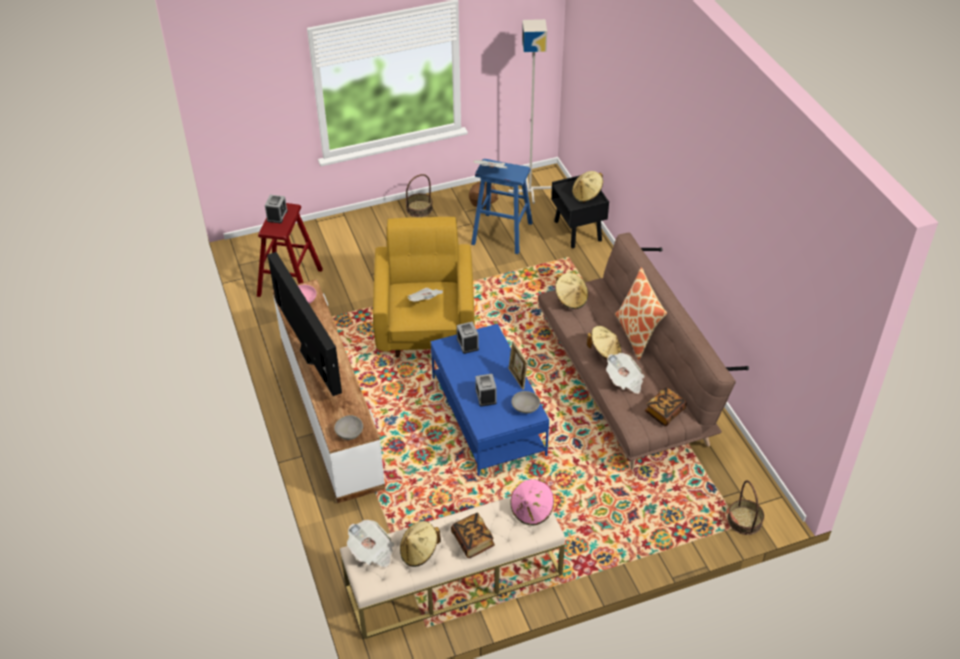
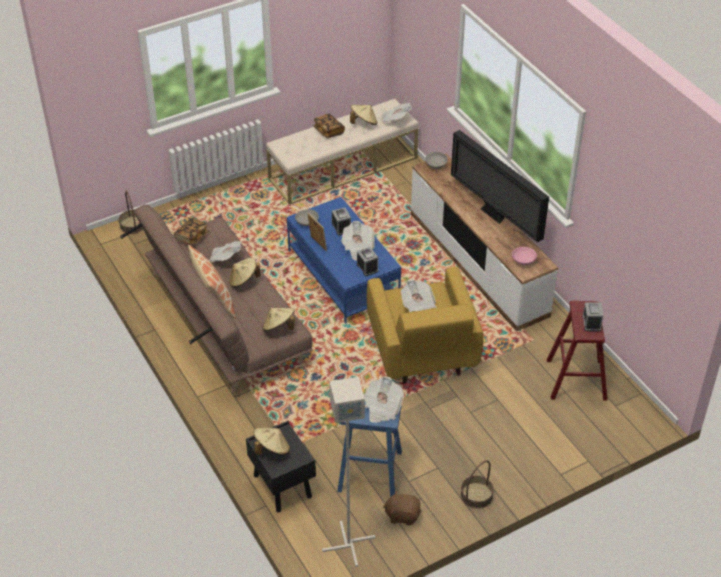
camera: 170 degrees right, 0 degrees up
(472, 368) = (358, 248): none -> newspaper
(532, 510) = (291, 151): pink hat -> none

